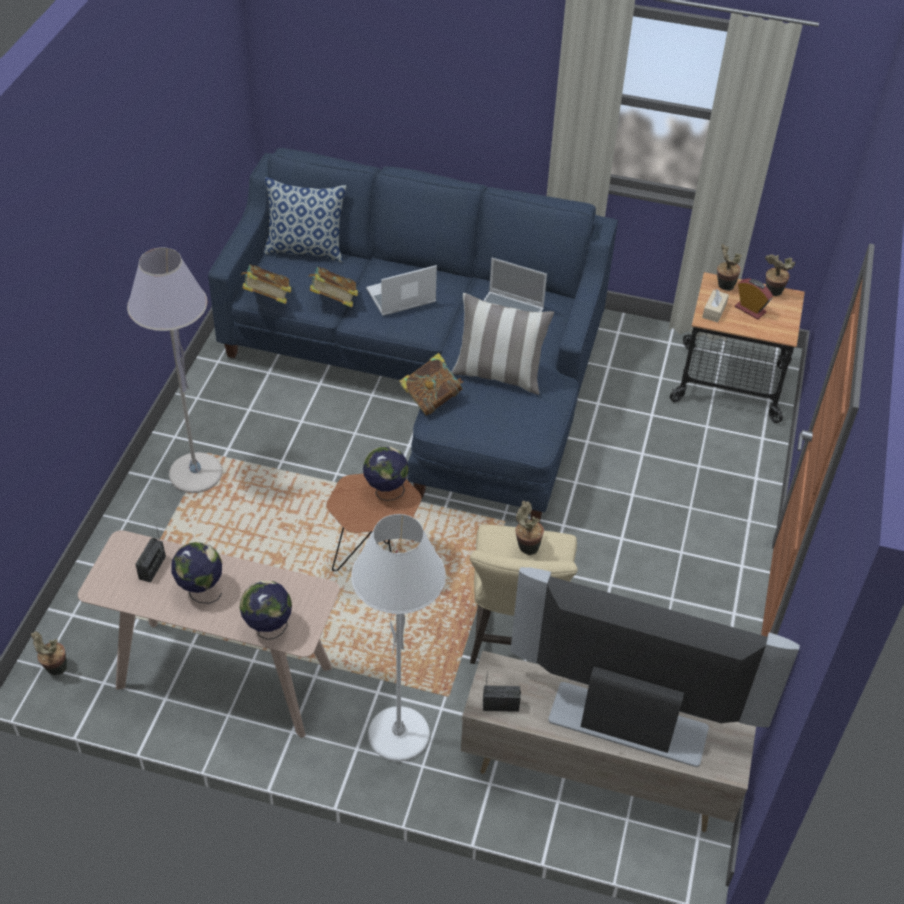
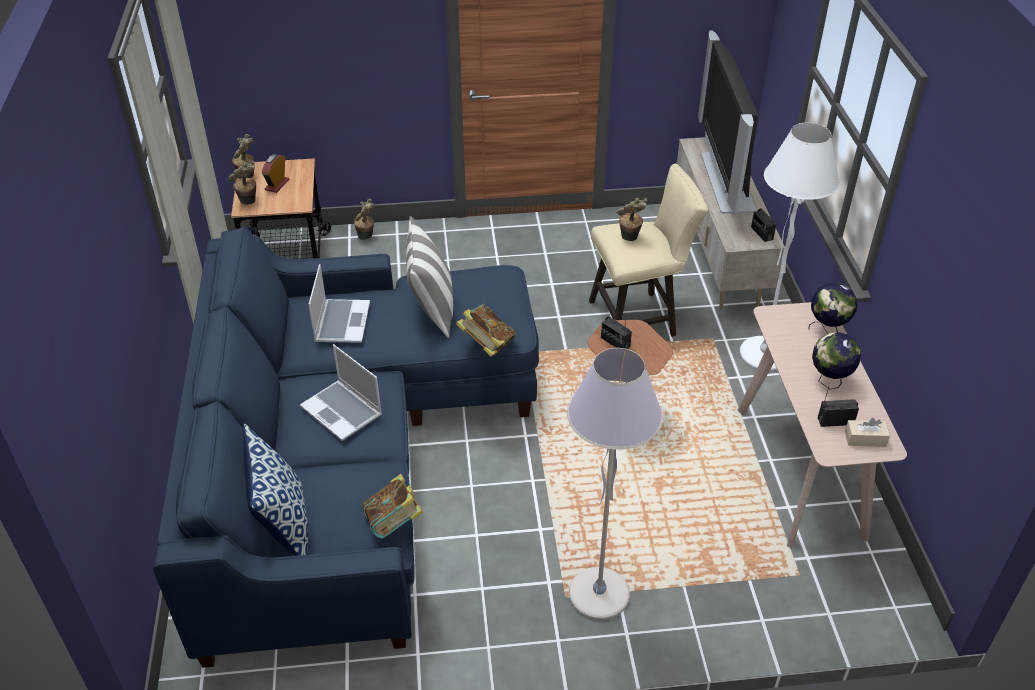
camera: 110 degrees left, 5 degrees down
(55, 669) = (889, 596): potted plant -> potted plant (366, 237)
(333, 301) = (369, 467): book -> none
(385, 492) = (615, 342): globe -> radio
(714, 311) = (287, 202): beige tissue box -> beige tissue box (865, 439)

